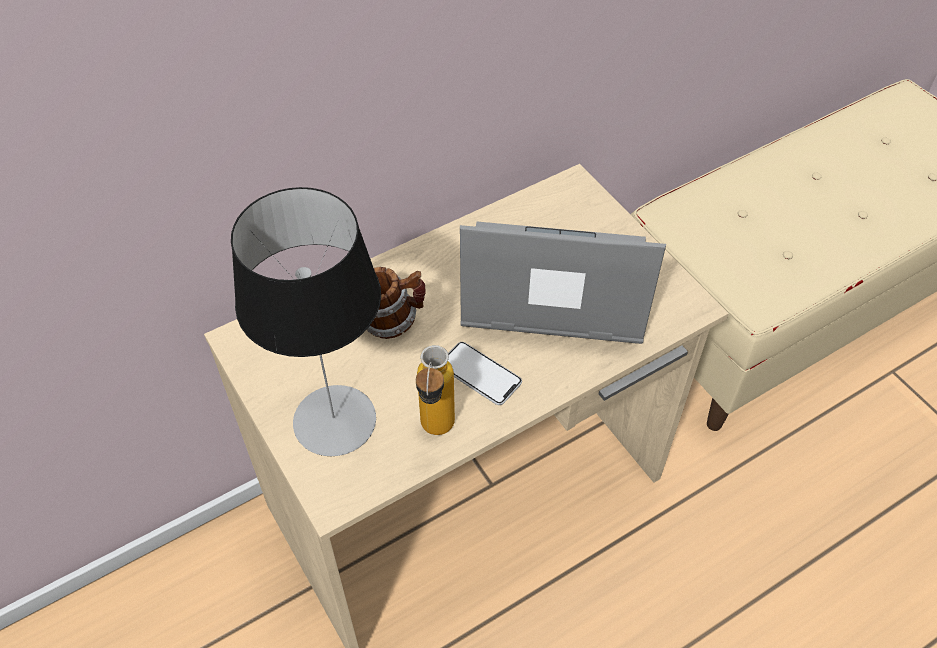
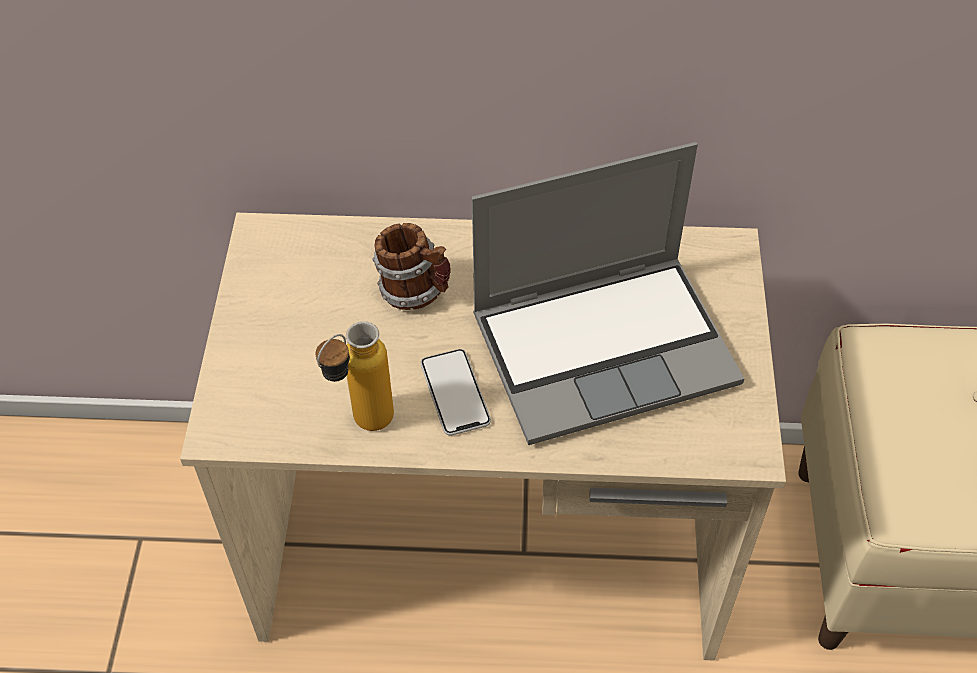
camera: 35 degrees right, 0 degrees up
(334, 421) = (280, 359): table lamp -> none
(552, 289) = (606, 347): laptop -> laptop turned 120 degrees clockwise

